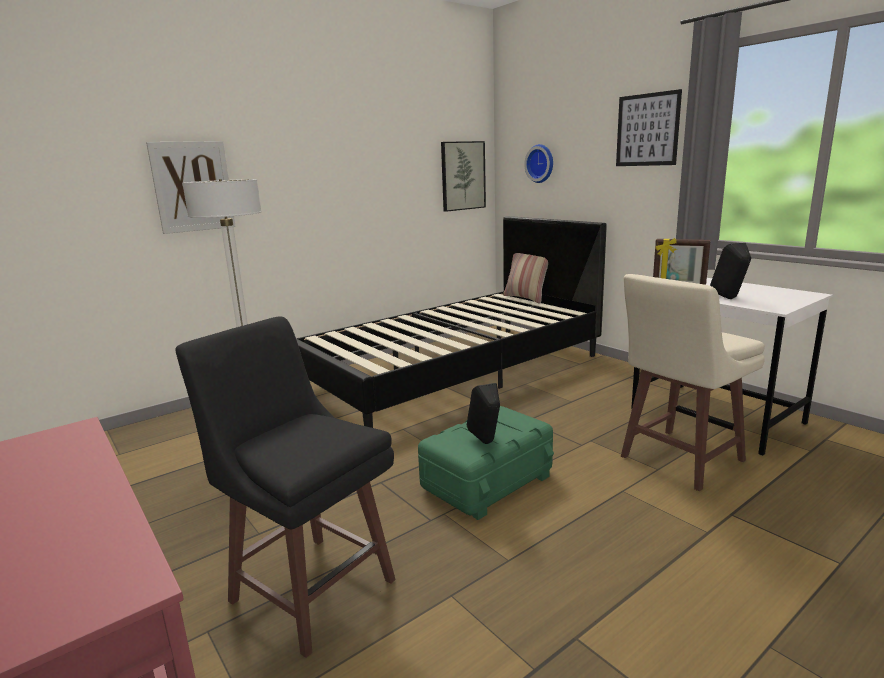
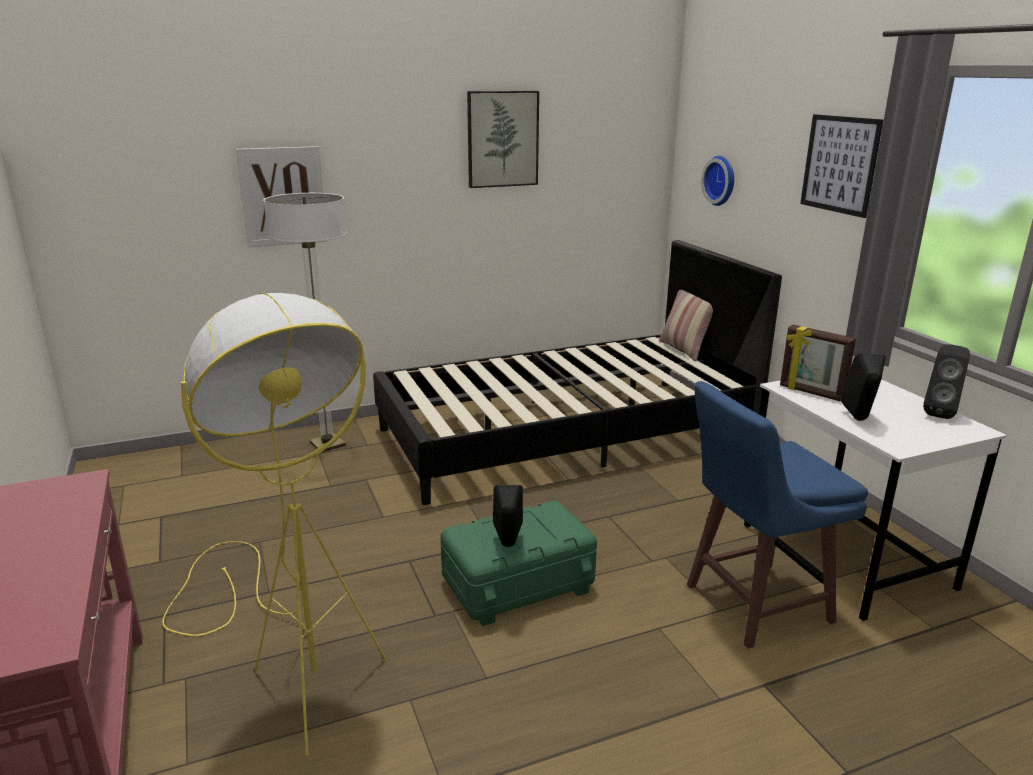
camera: 15 degrees right, 5 degrees up
(310, 587) = (288, 659): black stool -> yellow floor lamp
(462, 176) = (624, 184): picture -> picture (502, 139)
(678, 459) = (753, 604): beige stool -> blue stool
(776, 289) = (940, 413): none -> black speaker

